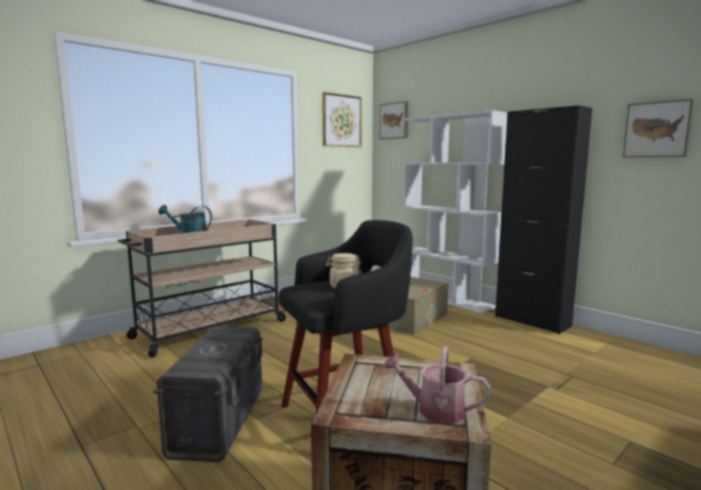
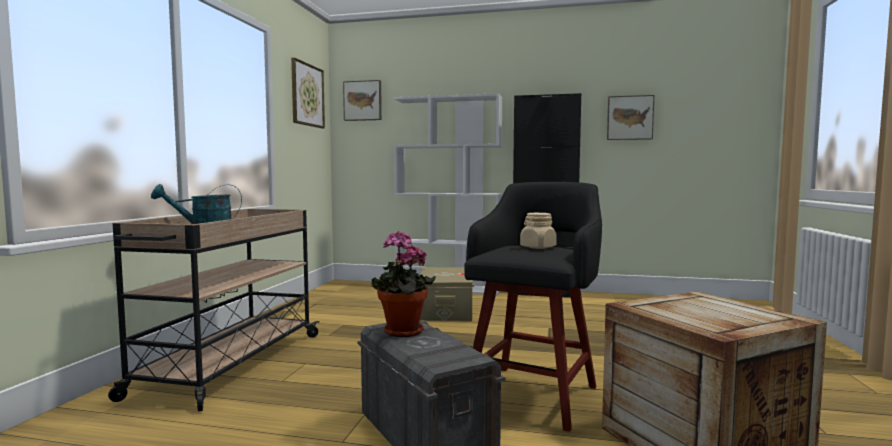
camera: 35 degrees left, 5 degrees down
(218, 337) = (401, 333): none -> potted plant
(434, 410) = (756, 316): watering can -> none

